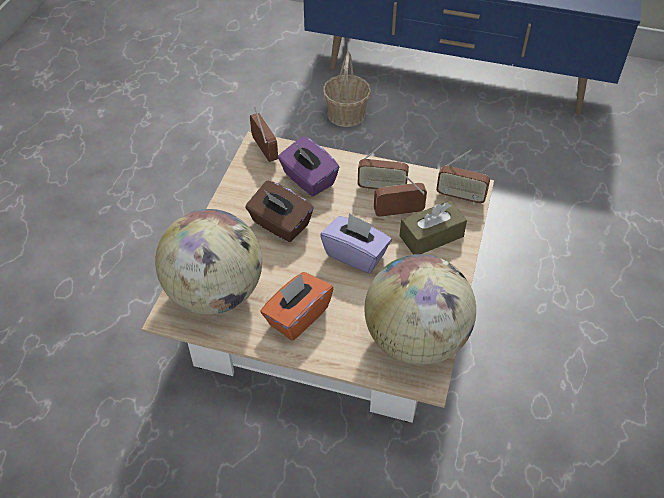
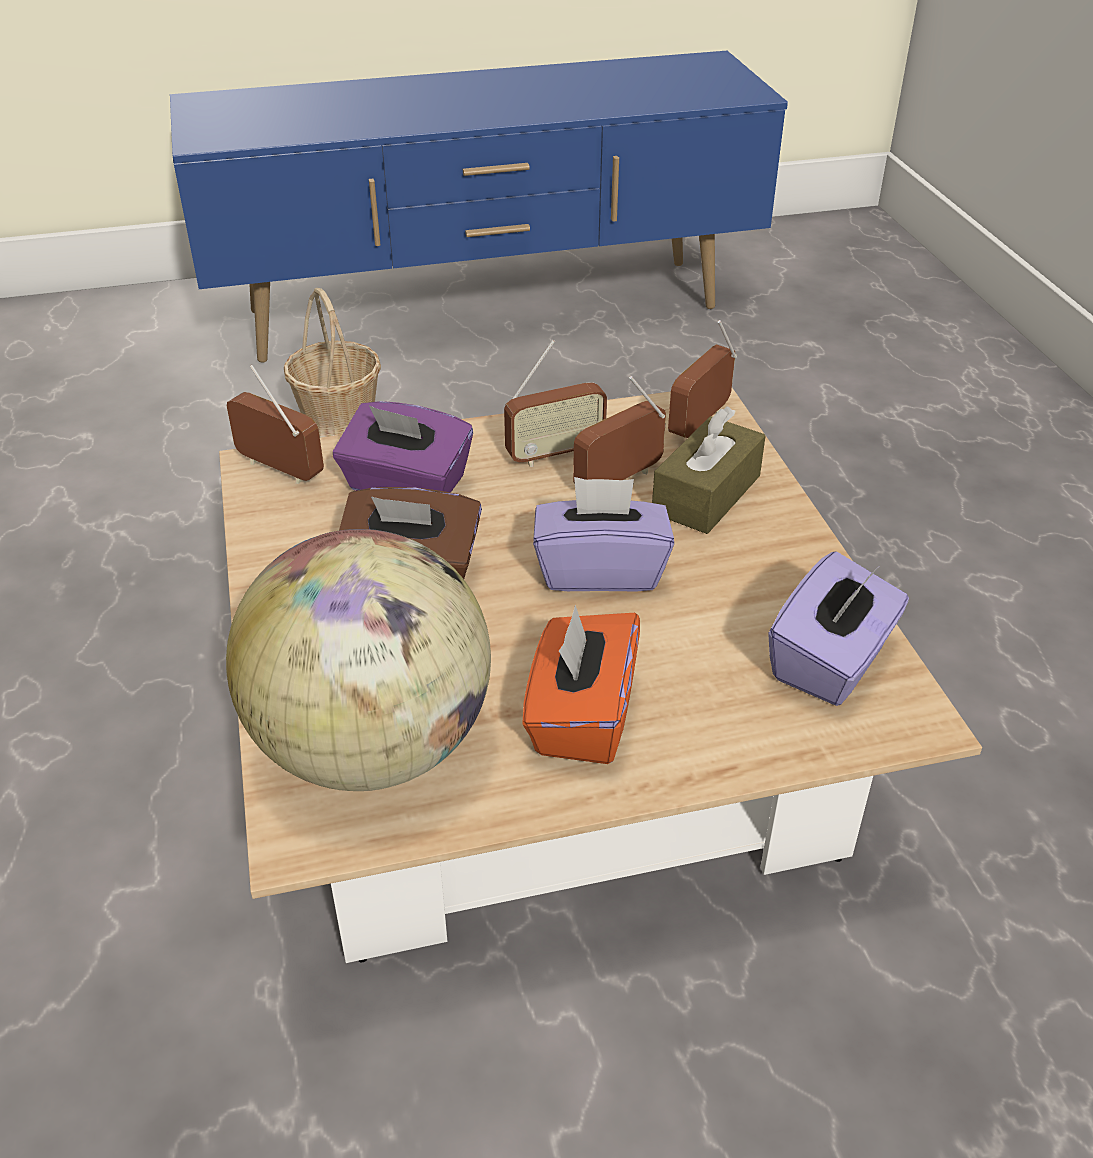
camera: 30 degrees left, 10 degrees down
(415, 339) = (831, 662): globe -> purple tissue box
(460, 197) = (700, 423): radio -> radio turned 135 degrees clockwise

